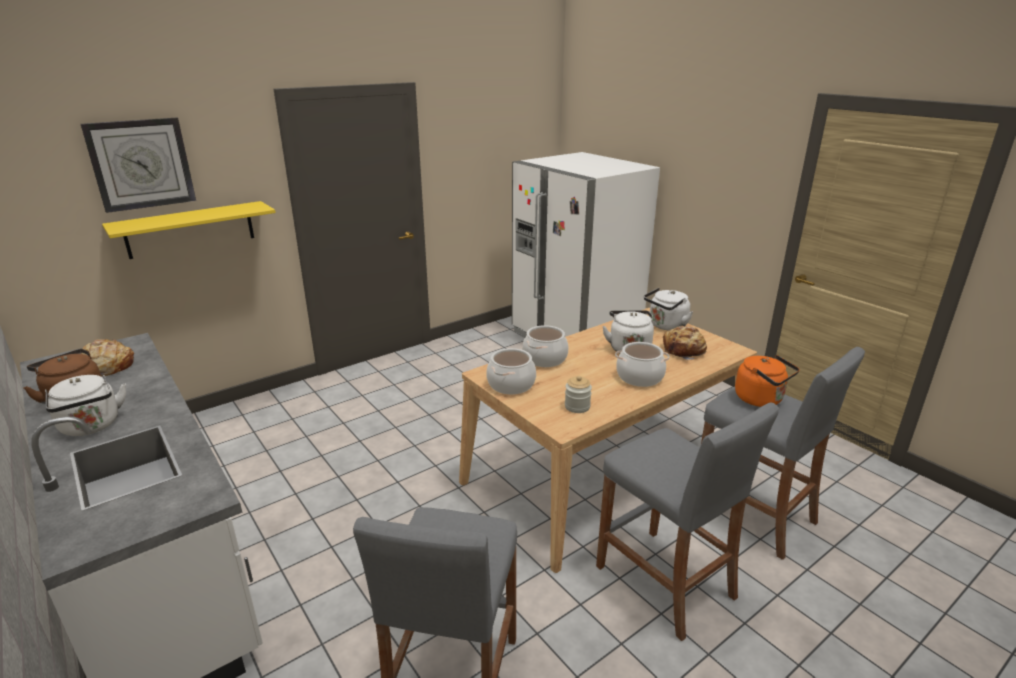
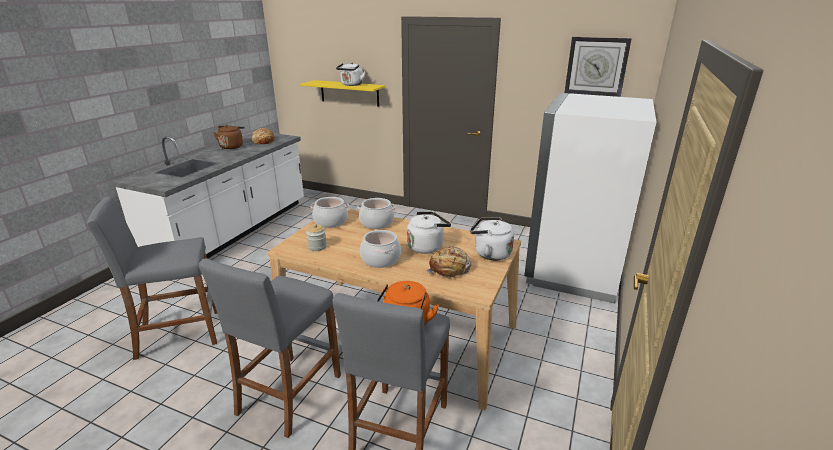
camera: 60 degrees right, 0 degrees up
(91, 426) = (212, 155): white kettle -> white kettle (351, 85)
(141, 164) = (333, 52): wall clock -> wall clock (596, 66)

